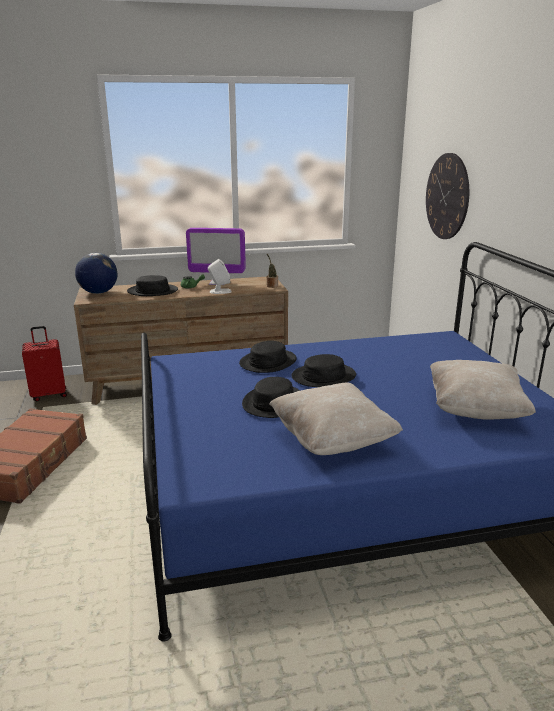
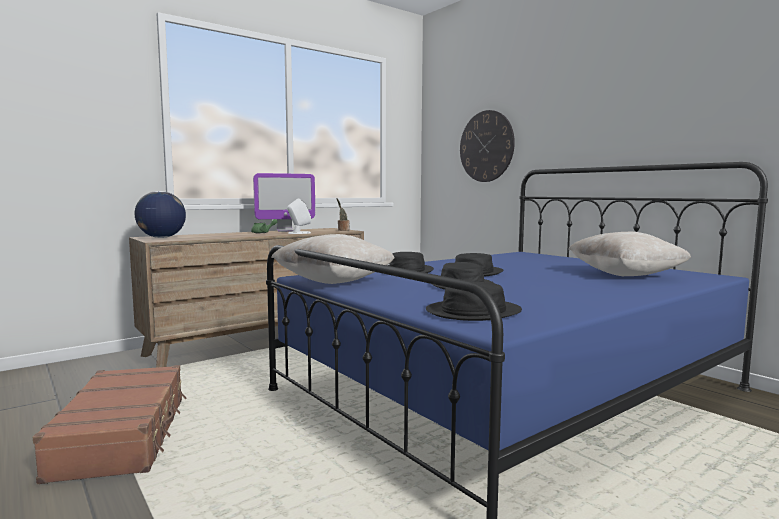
camera: 25 degrees left, 15 degrees down
(49, 394) = (86, 373): red suitcase -> none
(152, 291) = (225, 235): black hat -> black hat (473, 312)
(332, 440) = (560, 295): beige pillow -> beige pillow (334, 282)

